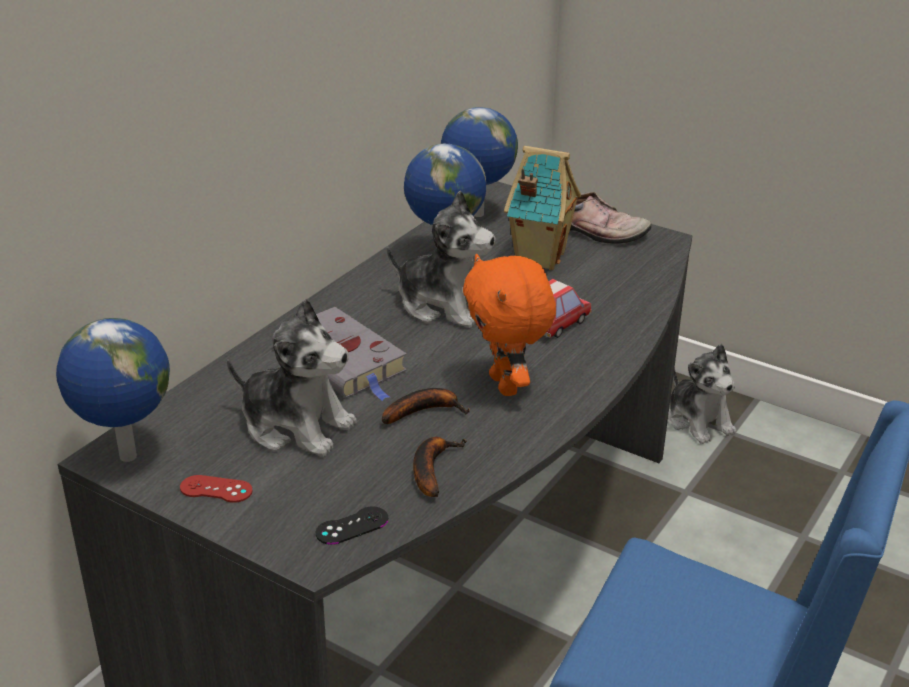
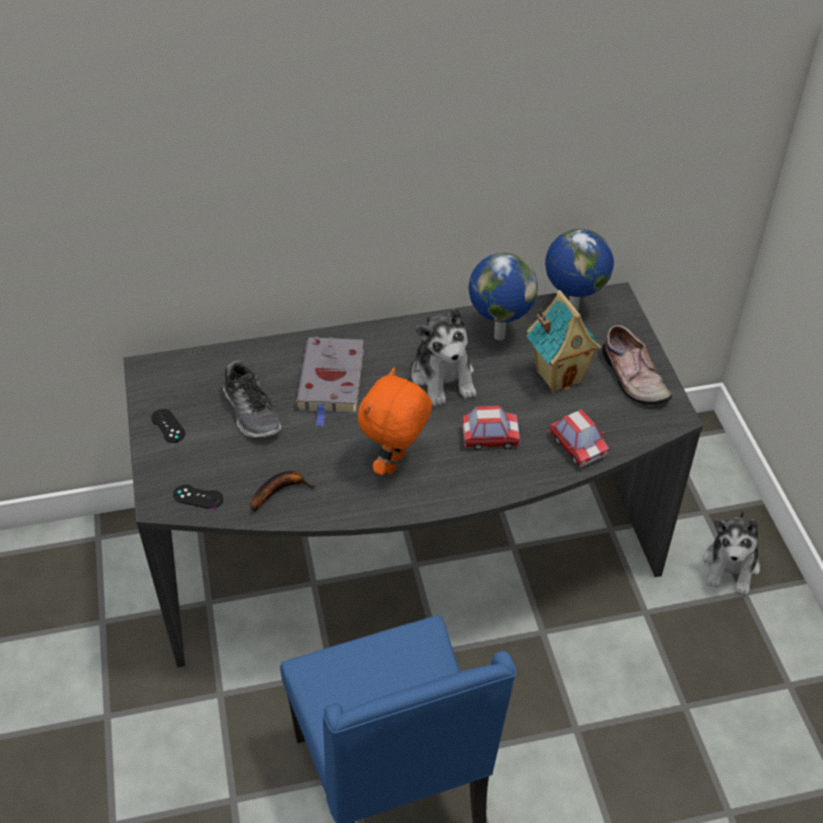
camera: 45 degrees right, 15 degrees up
(126, 457) = (154, 375): globe -> none
(216, 489) = (168, 426): red game controller -> black game controller
(296, 426) = (252, 412): plush toy -> shoe
(424, 411) = (327, 449): banana -> none
(631, 293) = (577, 446): none -> toy car

